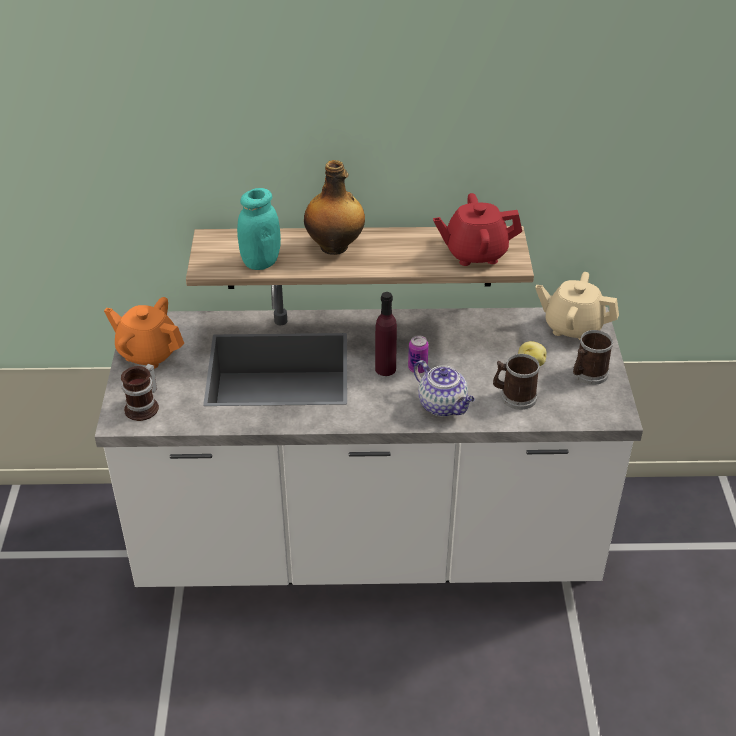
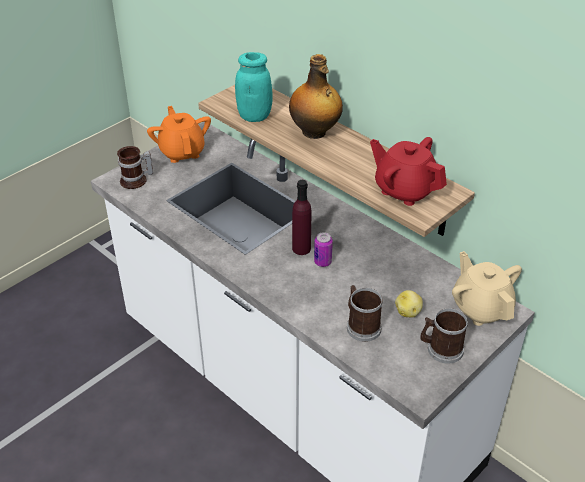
camera: 45 degrees right, 0 degrees up
(443, 406) = (303, 297): teapot -> none

